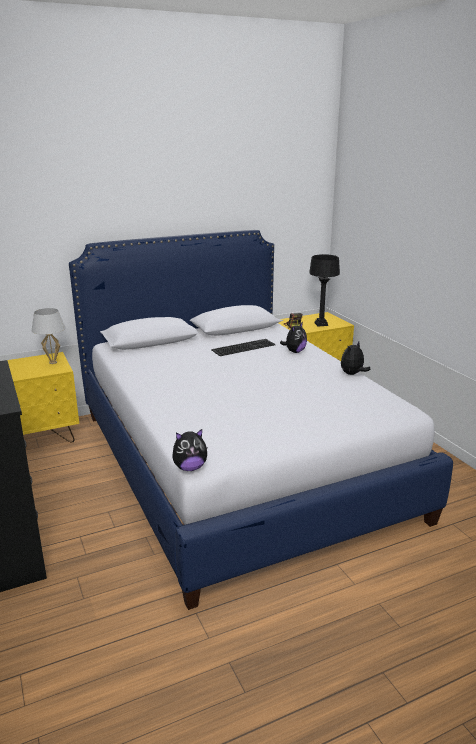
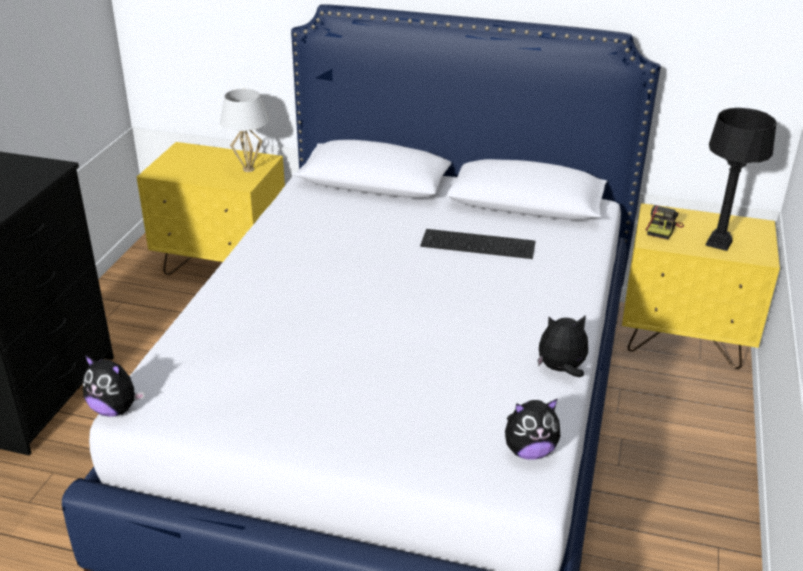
camera: 40 degrees right, 10 degrees up
(294, 351) = (541, 284): plush toy -> plush toy (529, 451)

